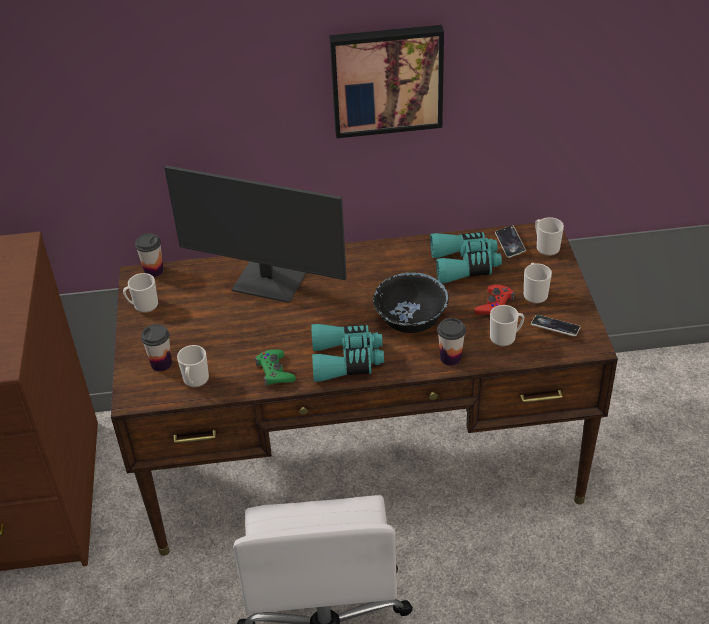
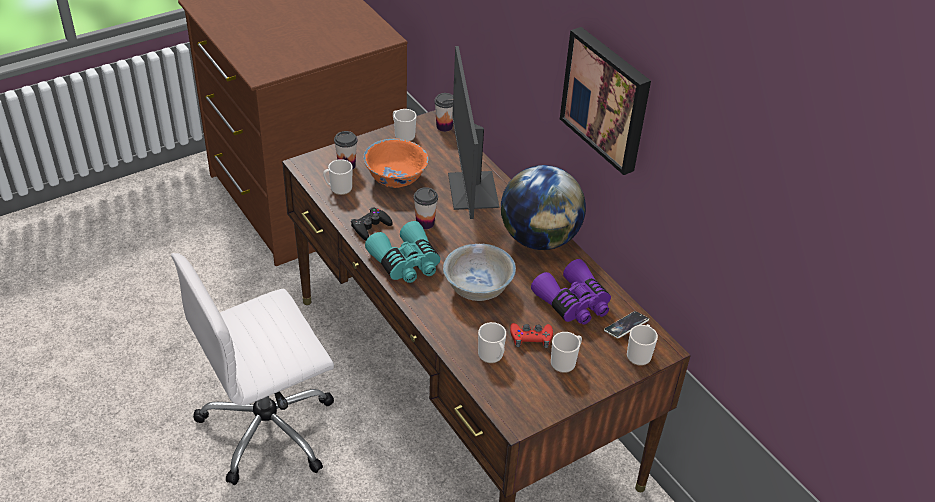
camera: 60 degrees right, 0 degrees up
(209, 331) = (395, 177): none -> orange bowl
(275, 371) = (370, 227): green game controller -> black game controller
(368, 258) = (539, 238): none -> globe
(410, 319) = (478, 287): black bowl -> white bowl
(450, 358) = (444, 326): cup -> cup (425, 223)
(465, 264) = (574, 303): turquoise binoculars -> purple binoculars
(555, 328) = (526, 388): phone -> none

